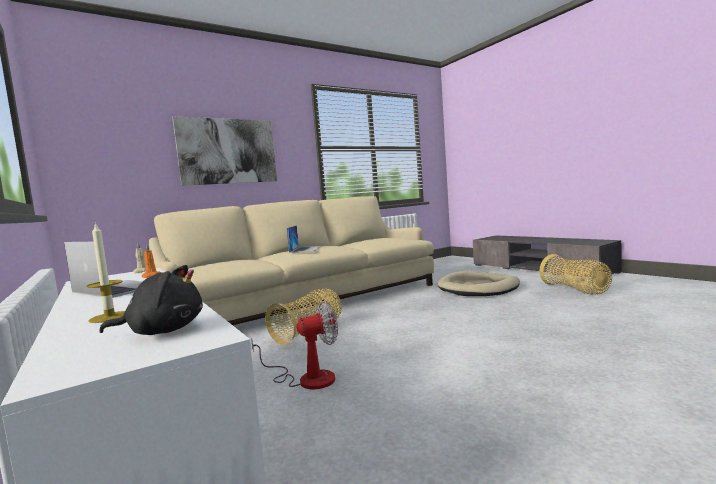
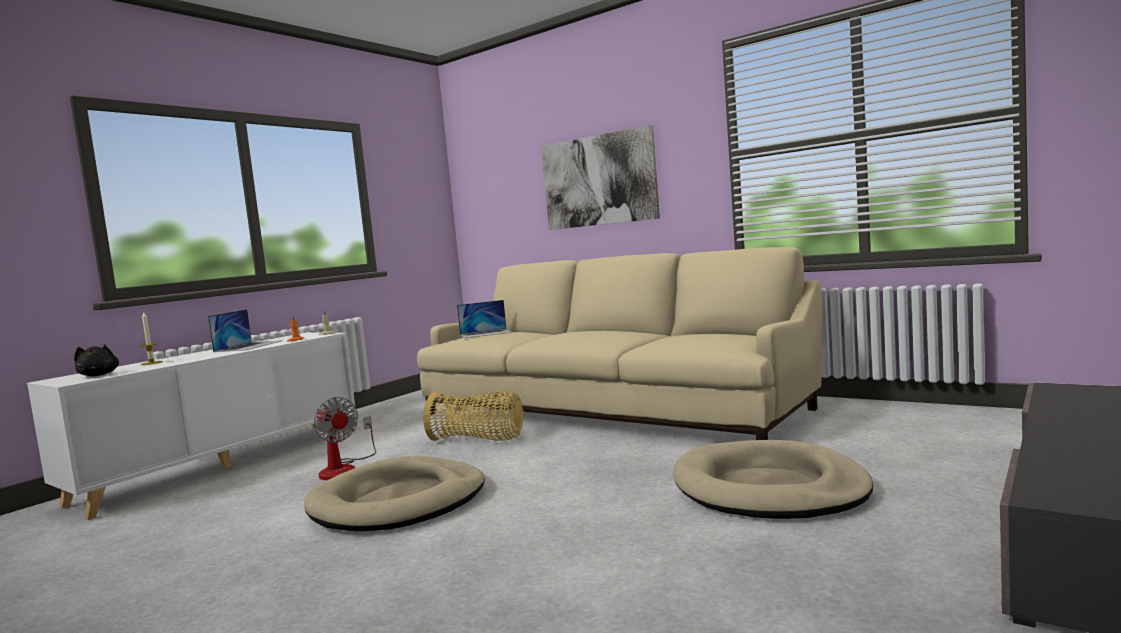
camera: 70 degrees right, 0 degrees up
(306, 249) = (576, 333): laptop -> laptop (485, 333)
(424, 353) = (399, 501): none -> beige dog bed
(575, 290) = (827, 586): basket -> none

